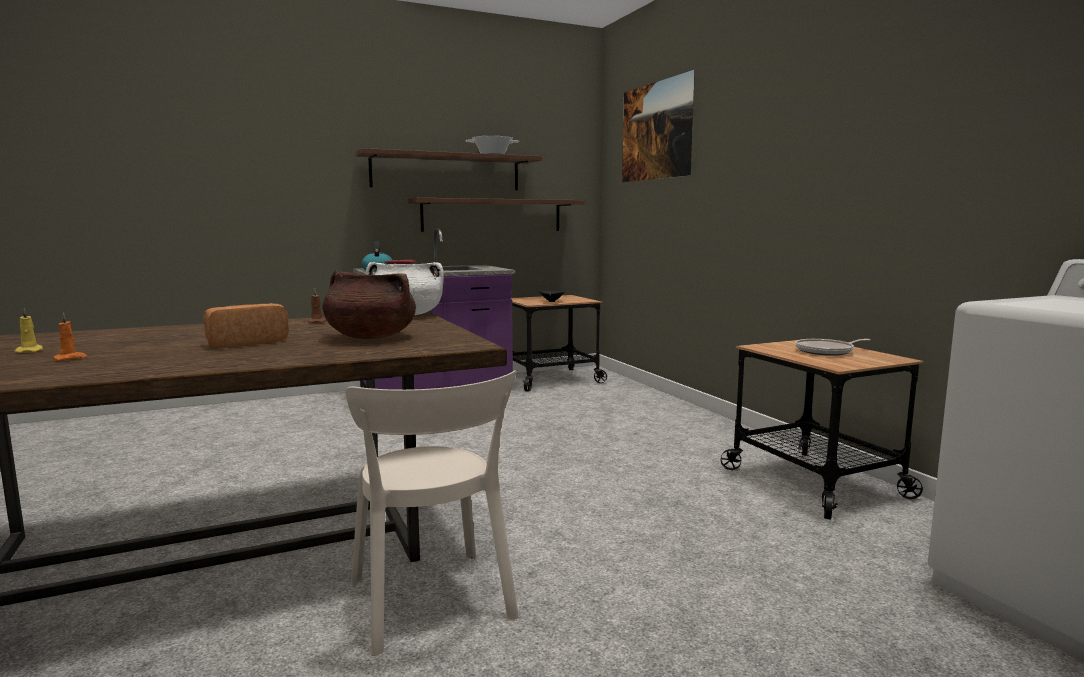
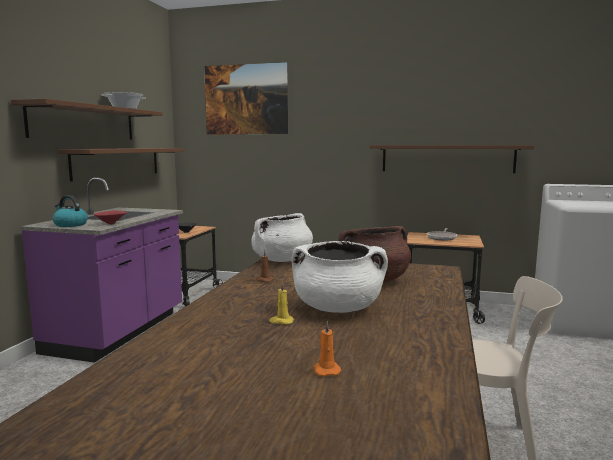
camera: 50 degrees left, 0 degrees up
(30, 351) = (237, 386): yellow candle -> yellow candle (281, 321)
(245, 342) = (338, 308): bread -> white cooking pot
(887, 205) = (447, 158): none -> brown shelf

